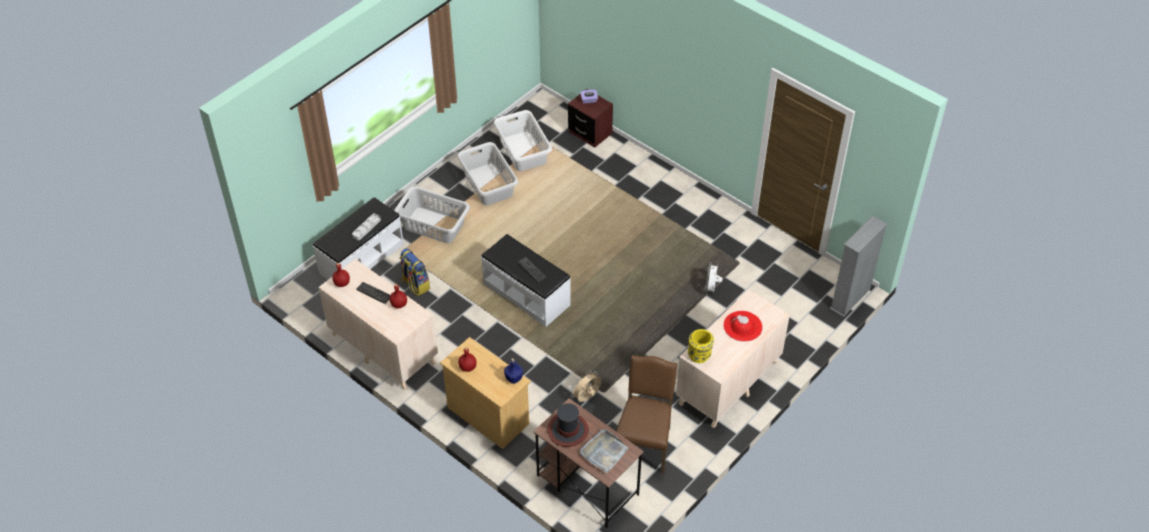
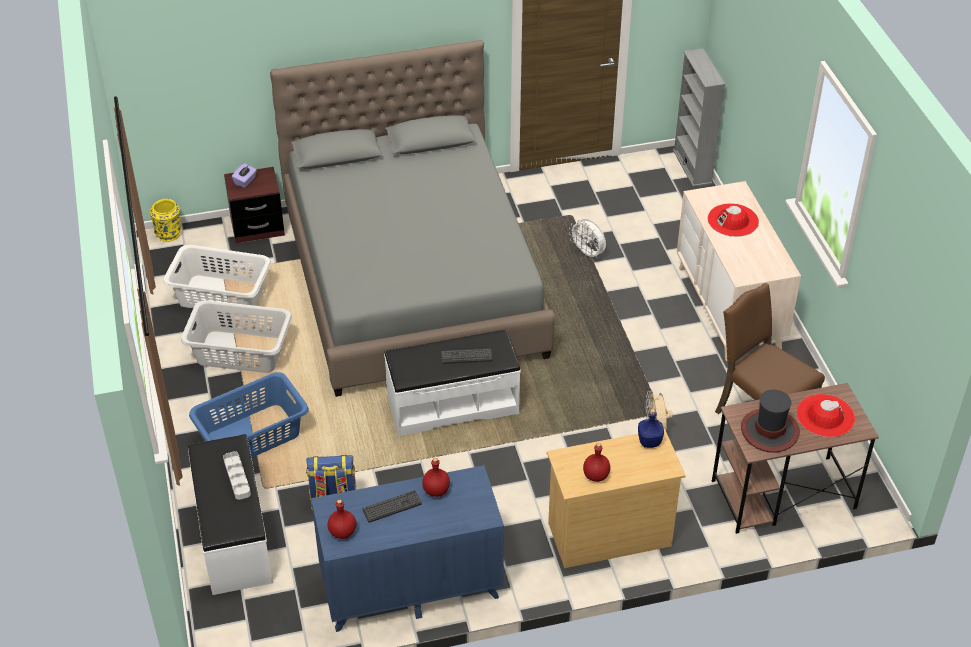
camera: 55 degrees left, 5 degrees down
(383, 348) = (410, 587): beige dresser -> blue dresser
(433, 225) = (252, 435): grey laundry basket -> blue laundry basket
(604, 452) = (825, 416): grey tray -> red hat
(610, 222) = (413, 281): none -> grey bed
(699, 355) = (747, 271): yellow vase -> yellow vase (169, 234)

